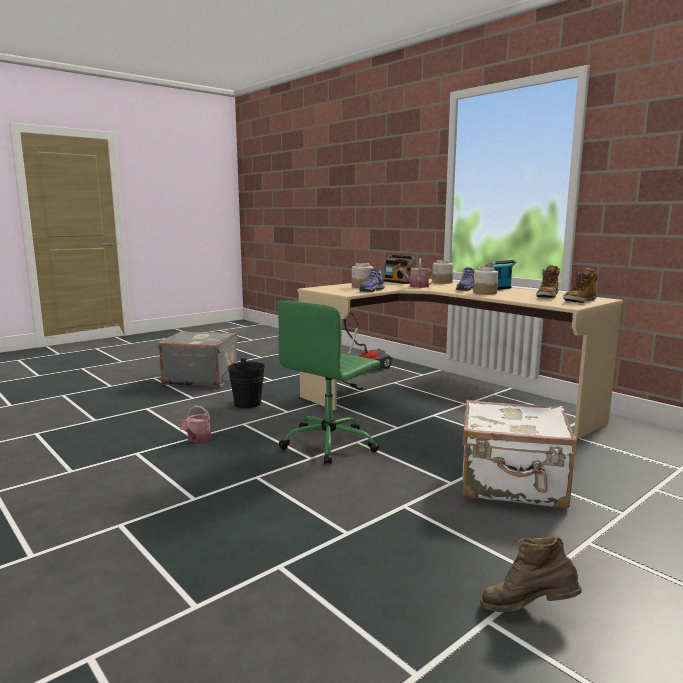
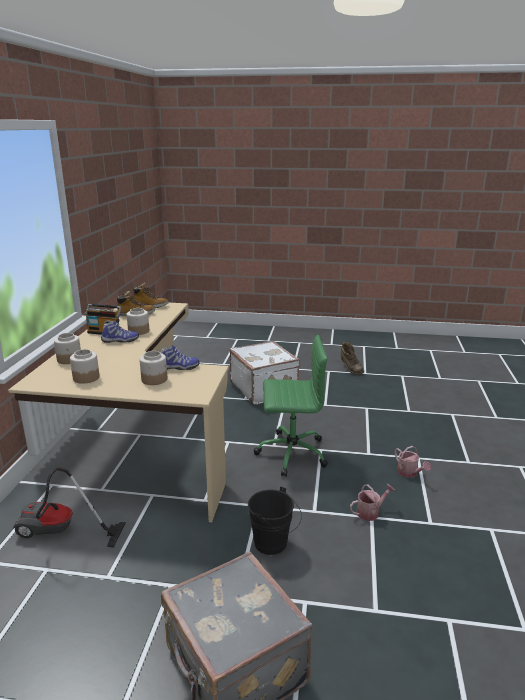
camera: 130 degrees left, 10 degrees up
(398, 282) = (86, 378): radio -> jar
(416, 286) = (118, 361): watering can -> watering can (409, 473)

